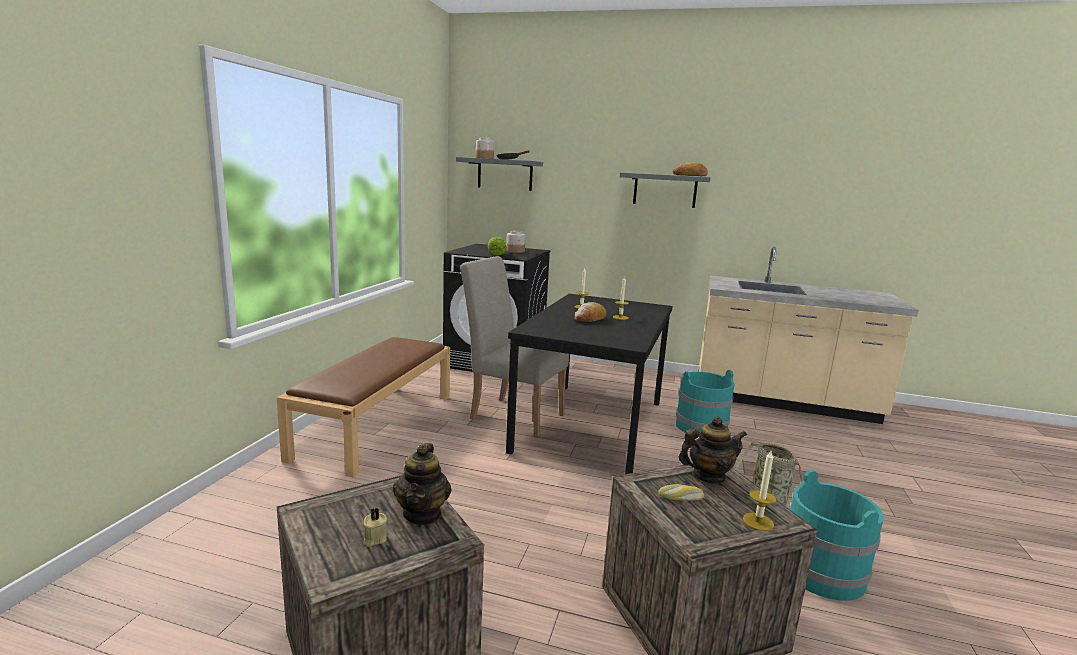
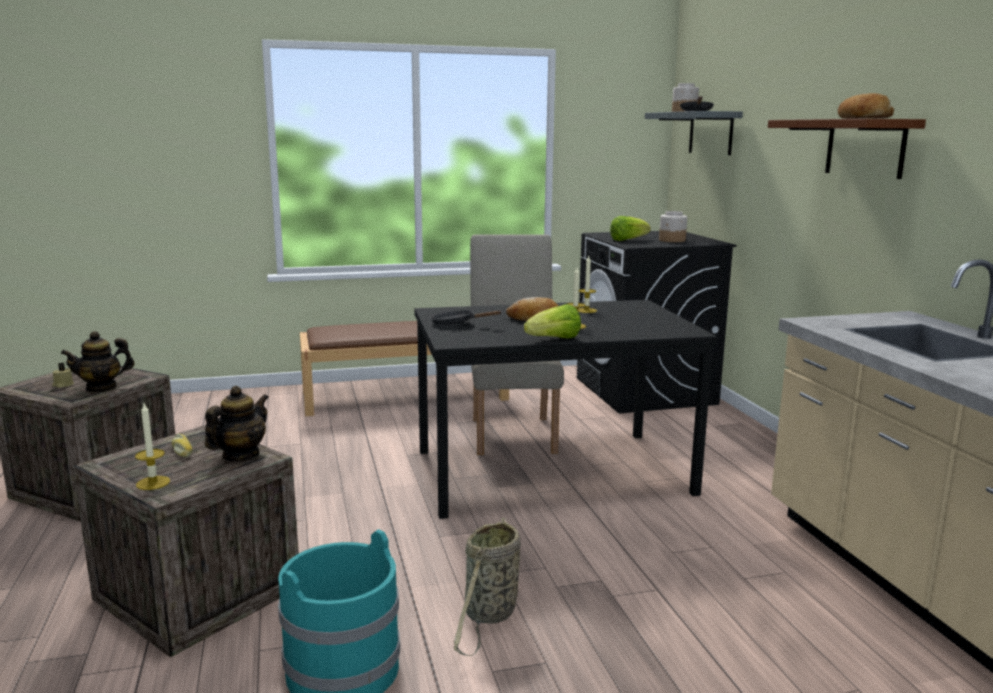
camera: 60 degrees right, 0 degrees up
(579, 334) = (457, 324): none -> black frying pan
(650, 327) = (555, 339): none -> lettuce
(665, 190) = (865, 148): grey shelf -> brown shelf
(701, 426) = (671, 535): turquoise bucket -> none
(708, 476) = (240, 455): teapot -> teapot turned 105 degrees counterclockwise

